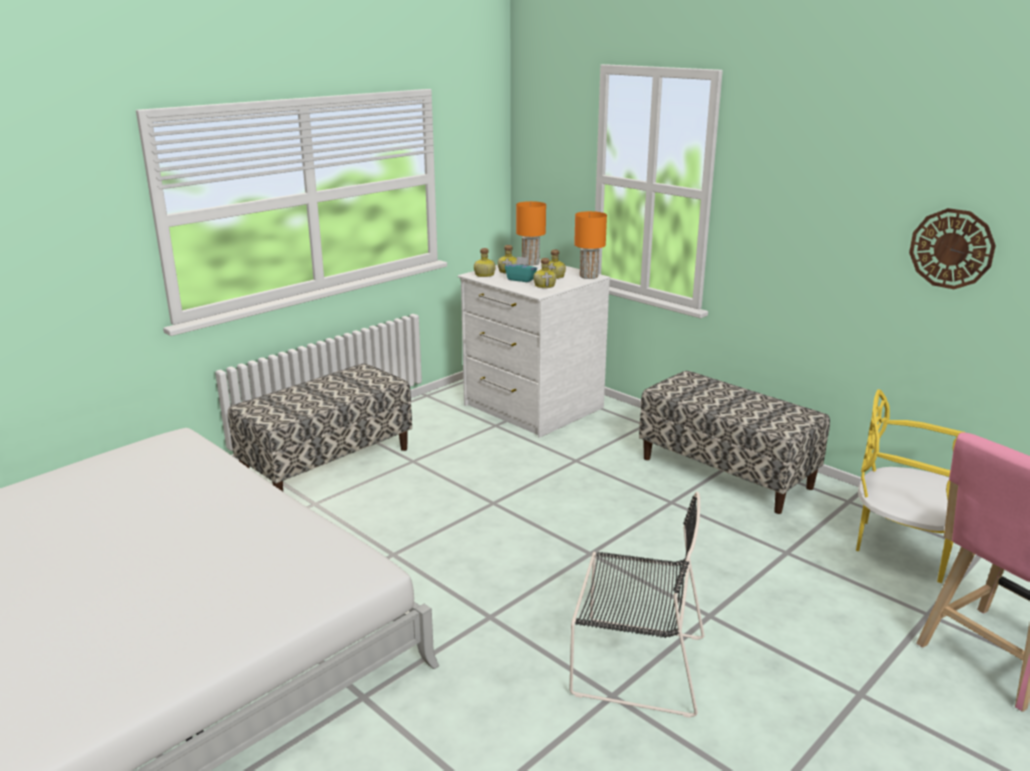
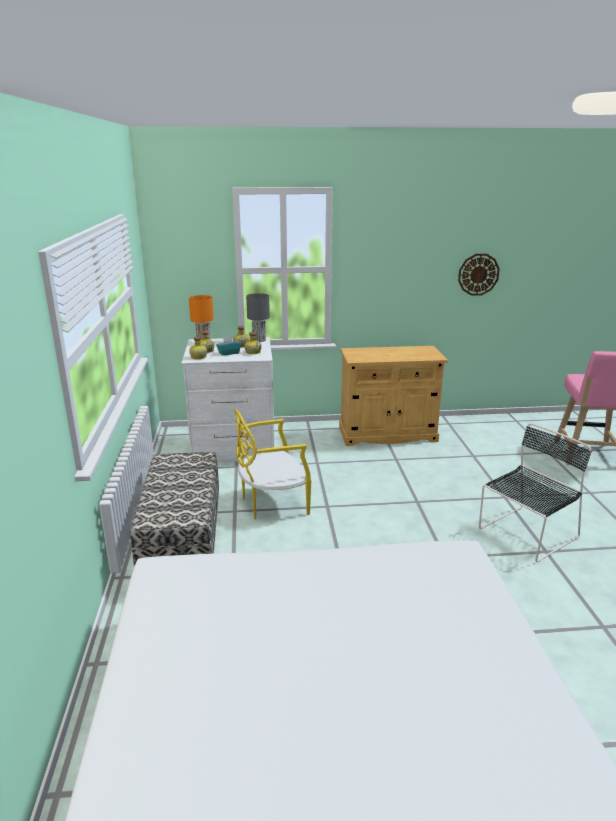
camera: 50 degrees left, 0 degrees up
(588, 276) = (259, 340): orange table lamp -> grey table lamp
(726, 473) = (387, 434): bench -> beige cabinet
(900, 545) = (494, 432): yellow chair -> yellow chair (272, 503)

